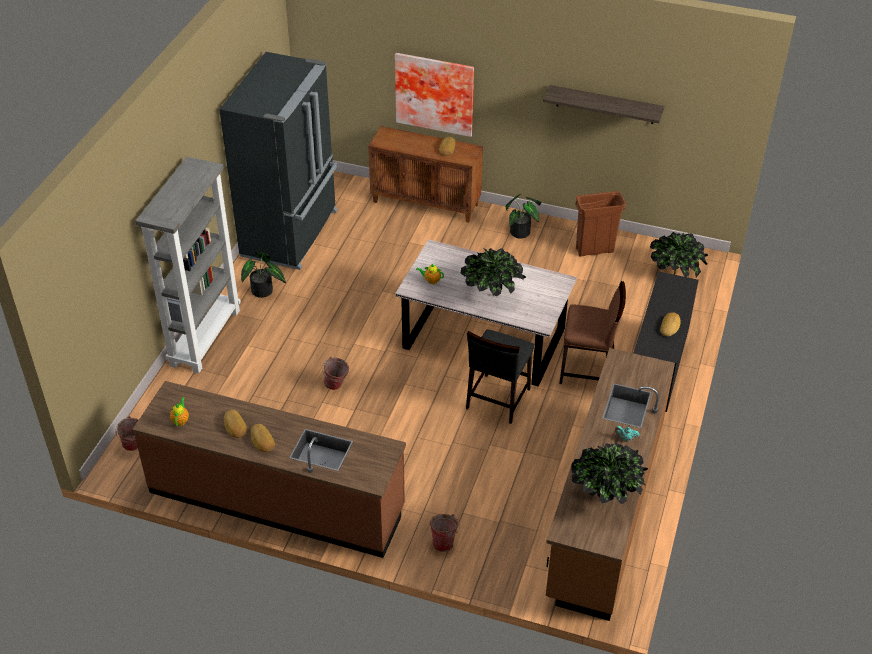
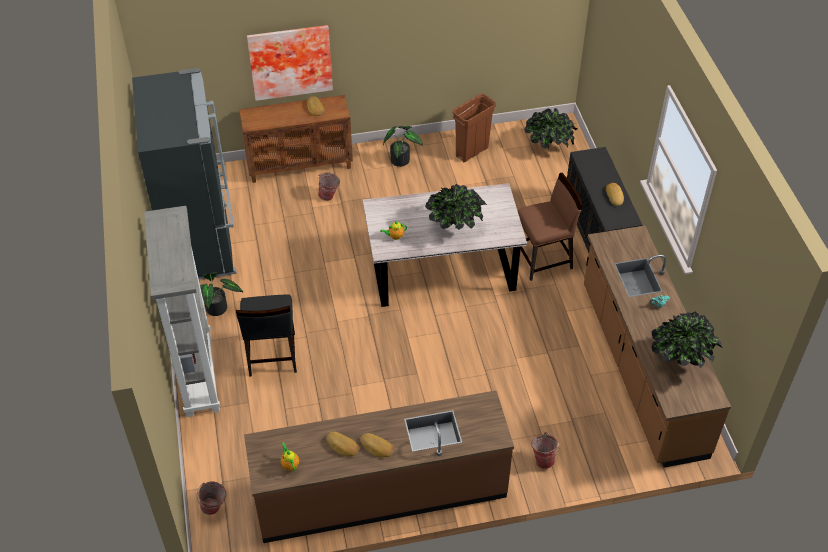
camera: 30 degrees left, 5 degrees up
(336, 386) = (352, 366): bucket -> bucket (329, 196)
(497, 399) = (492, 316): black chair -> black chair (272, 355)
(605, 105) = (456, 21): shelf -> none

